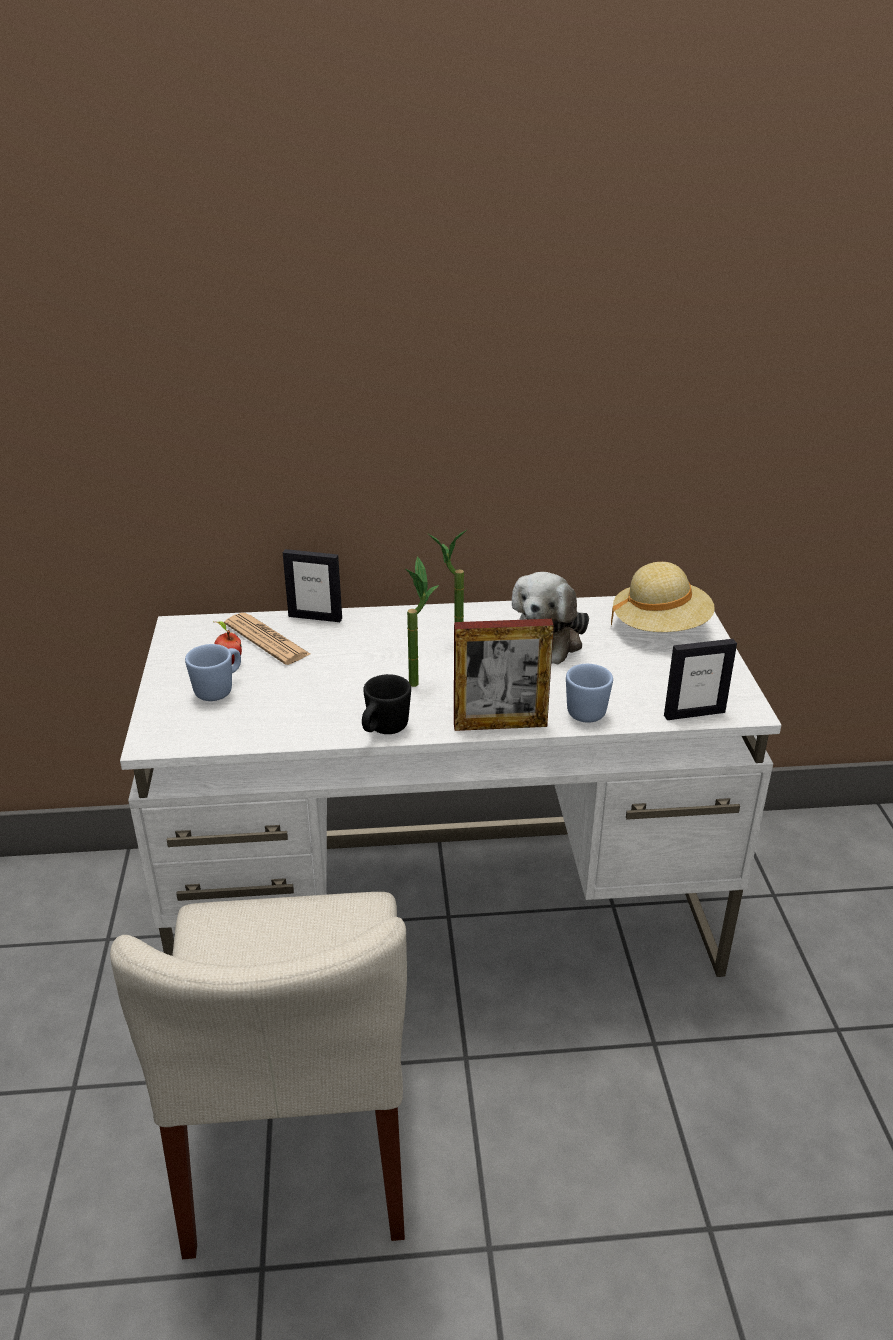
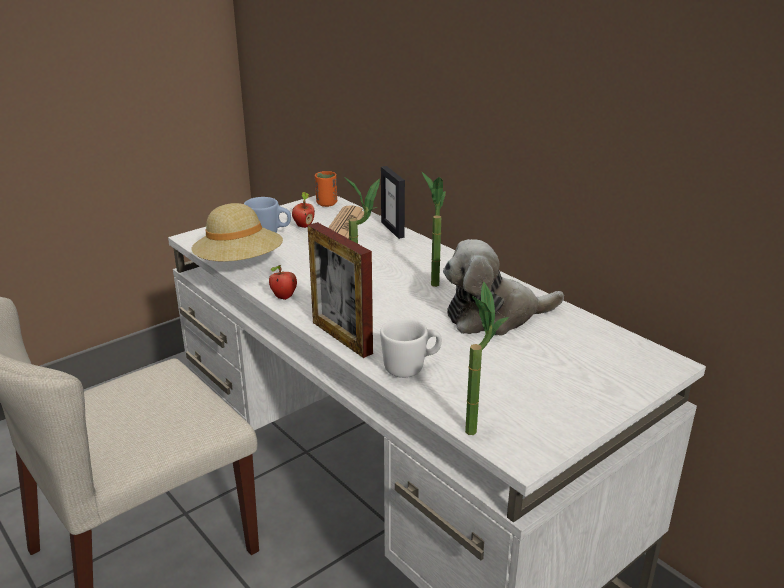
camera: 55 degrees right, 5 degrees down
(191, 628) = (326, 203): none -> orange cup
(383, 730) = (284, 297): black mug -> apple
(587, 709) = (411, 368): blue mug -> white mug
(660, 627) = (598, 362): beige hat -> beige hat (240, 264)
(694, 713) = (475, 424): picture frame -> potted plant

